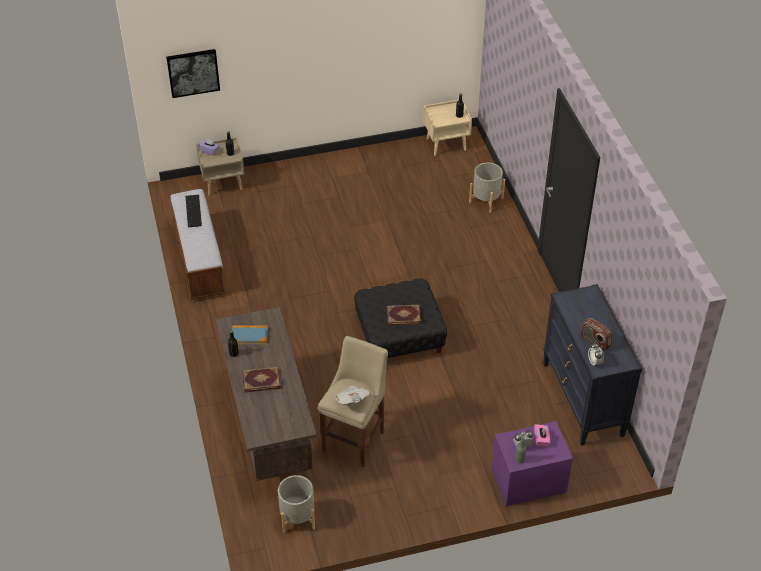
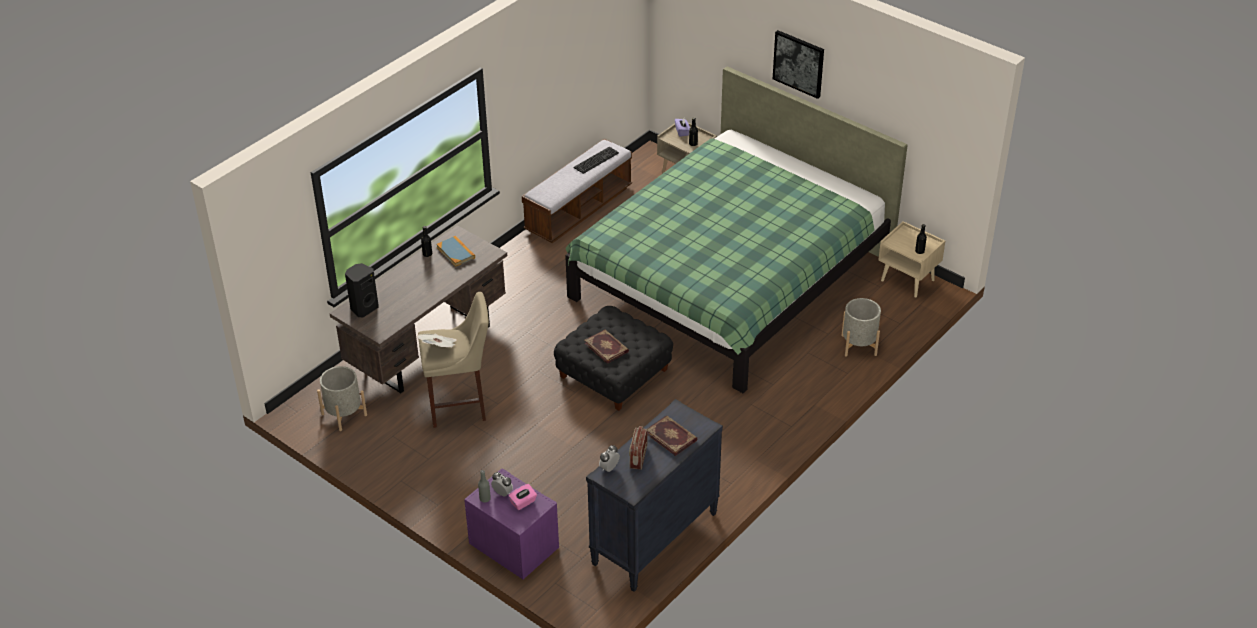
camera: 55 degrees right, 5 degrees down
(193, 72) = (690, 40): picture -> picture (799, 63)
(261, 380) = (412, 283): book -> book (671, 436)
(262, 424) = (363, 308): none -> black speaker
(359, 223) = (730, 278): none -> green bed

